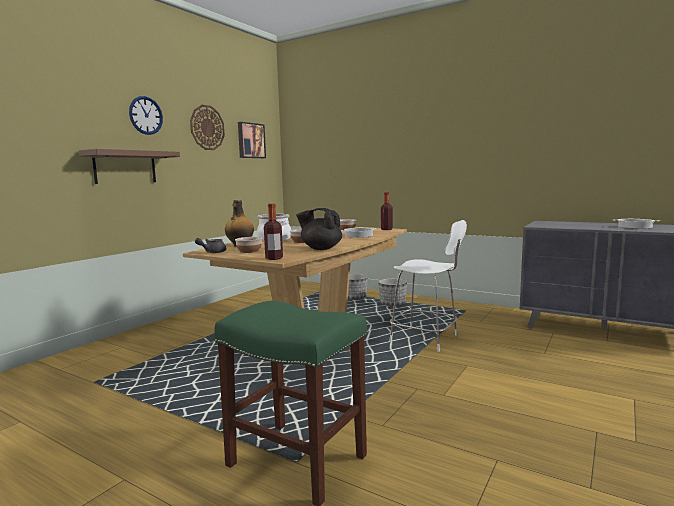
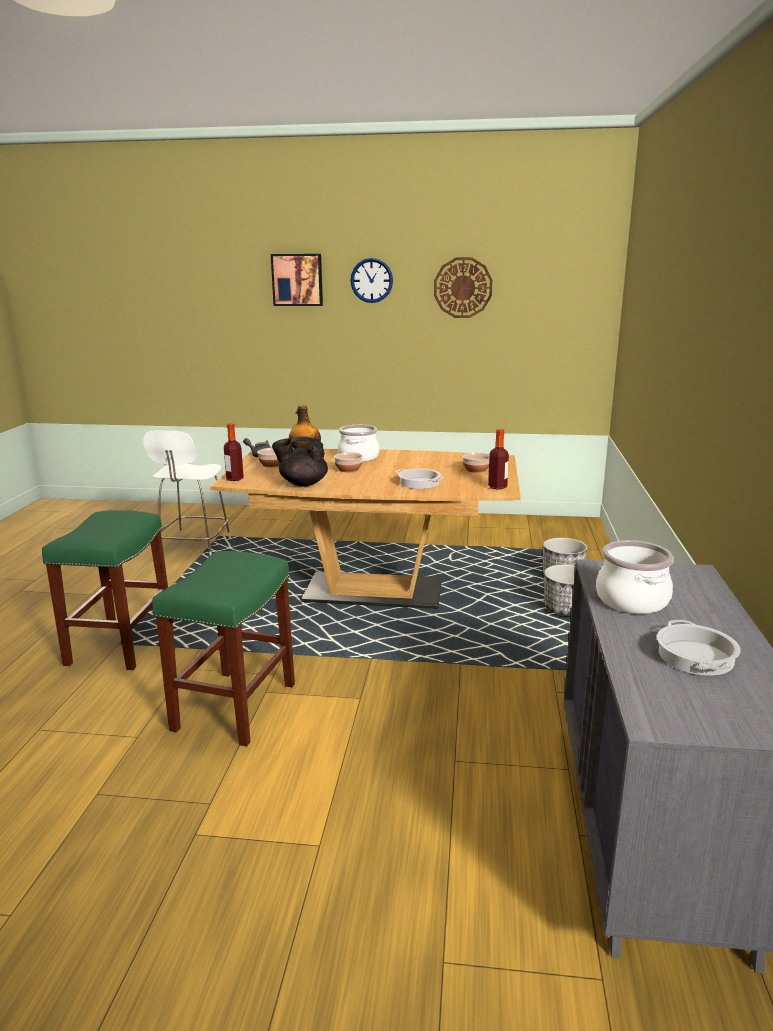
camera: 65 degrees right, 10 degrees up
(125, 167) = (341, 340): brown shelf -> none
(250, 140) = (546, 301): picture -> picture (297, 280)
(320, 248) = (302, 483): black teapot -> black teapot turned 90 degrees counterclockwise
(426, 339) = (434, 657): white chair -> white chair (194, 548)
(463, 409) = (235, 707): none -> green stool
(577, 226) = (631, 600): none -> cooking pot

